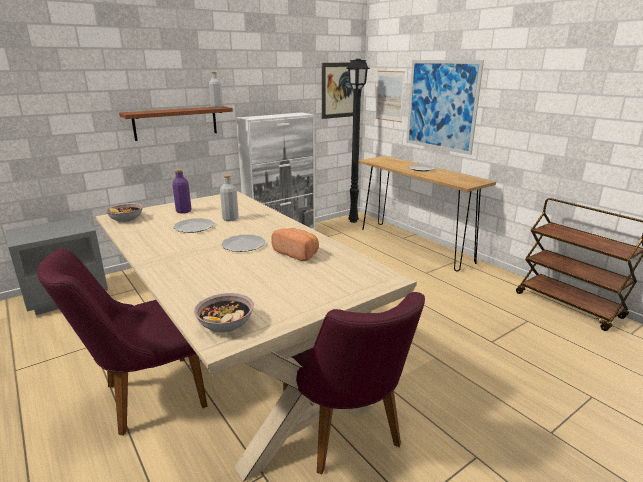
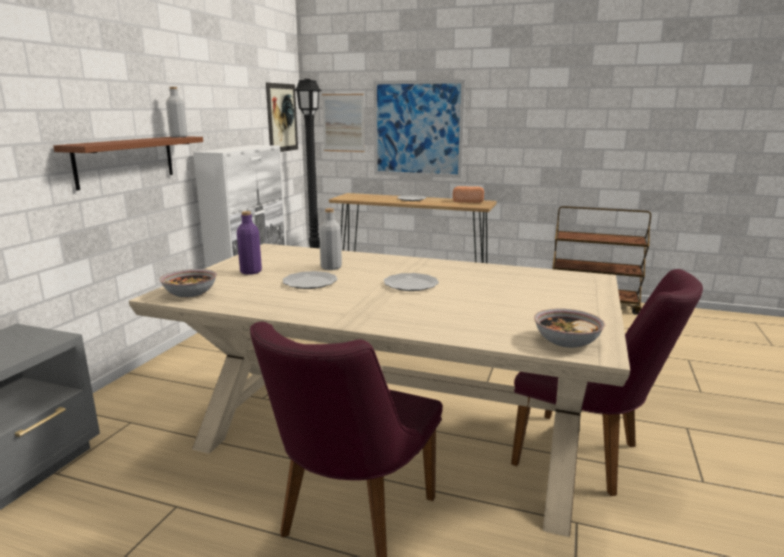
camera: 35 degrees left, 5 degrees down
(297, 253) = (479, 279): bread -> bread (467, 201)

